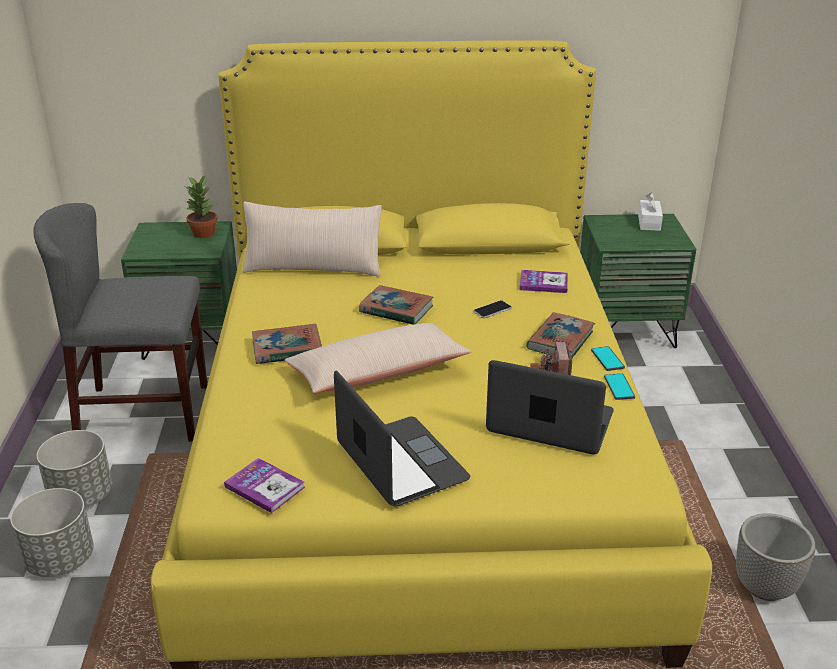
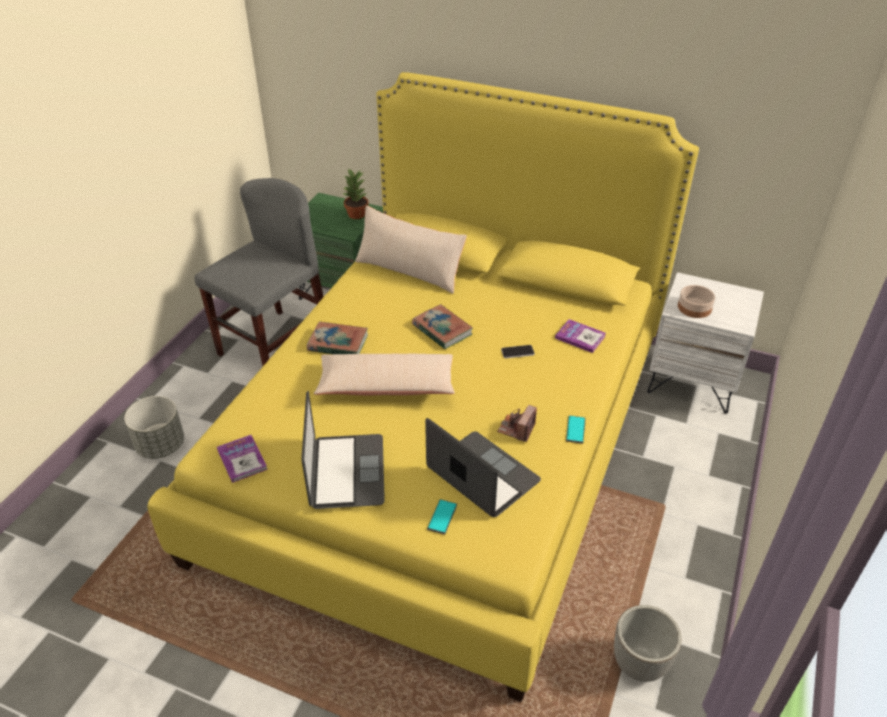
camera: 25 degrees right, 10 degrees up
(81, 496) = (199, 400): grey planter -> none
(144, 414) = (275, 346): grey chair -> grey chair turned 105 degrees clockwise
(560, 340) = (550, 399): book -> none
(619, 387) = (564, 460): phone -> phone (442, 517)
(624, 239) = (694, 307): none -> bowl
(625, 329) = (692, 381): green nightstand -> white nightstand
(649, 222) = (731, 295): white tissue box -> none

